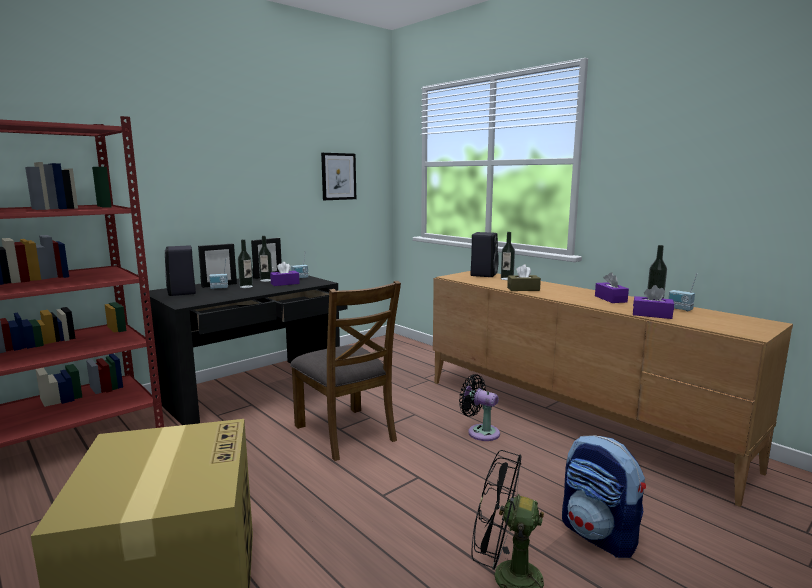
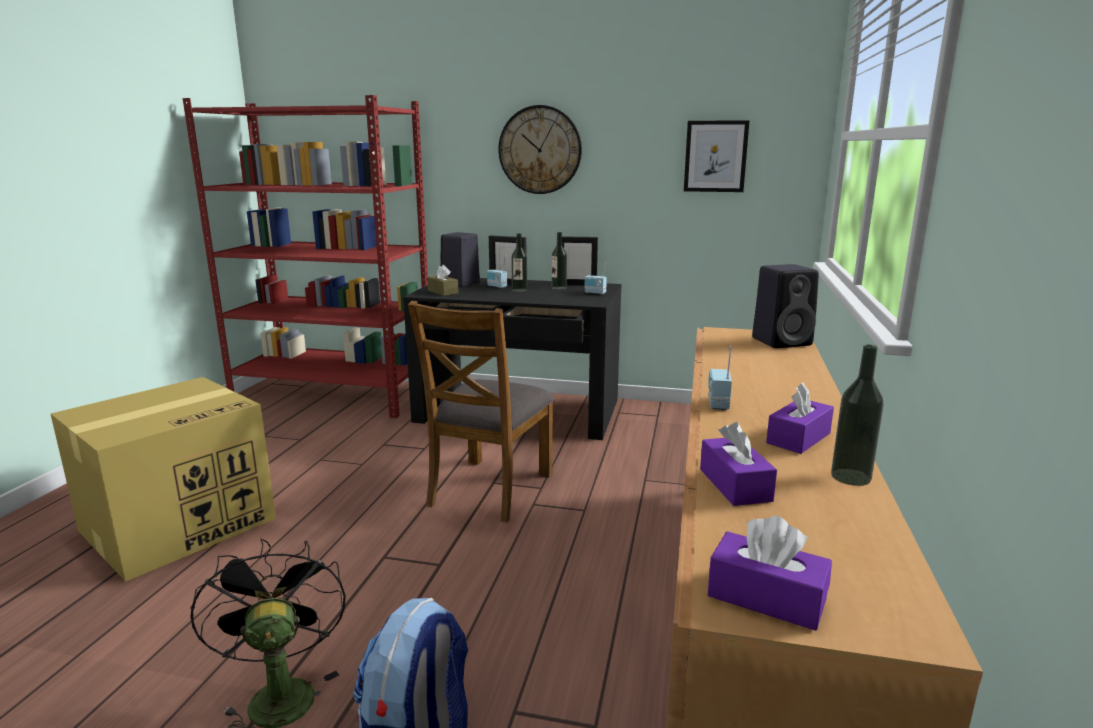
camera: 55 degrees right, 5 degrees up
(221, 172) = (540, 150): none -> wall clock
(285, 283) = (558, 295): purple tissue box -> purple tissue box (766, 597)
(480, 432) = (598, 570): black fan -> none
(507, 279) = (786, 357): bottle -> none
(523, 289) = (734, 376): brown tissue box -> brown tissue box (443, 292)
(679, 309) = (840, 506): radio -> radio (716, 403)

